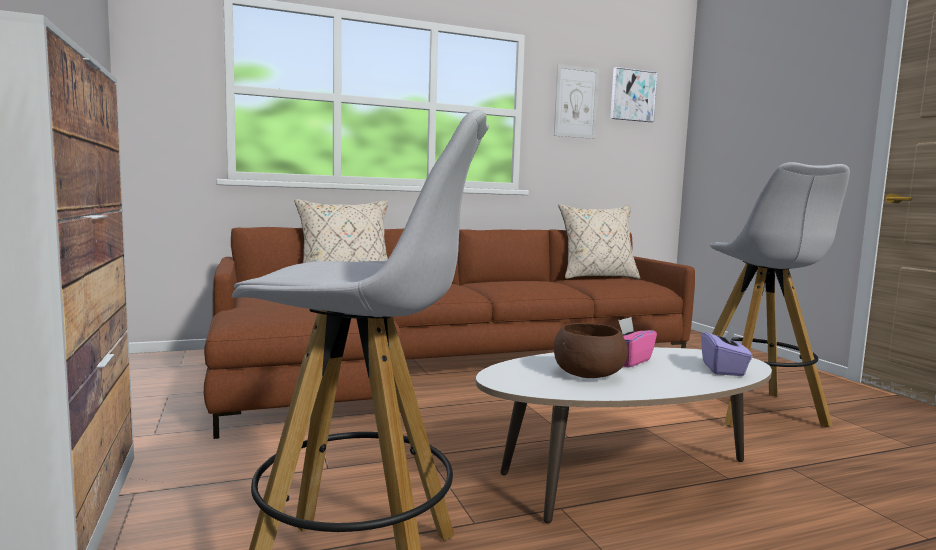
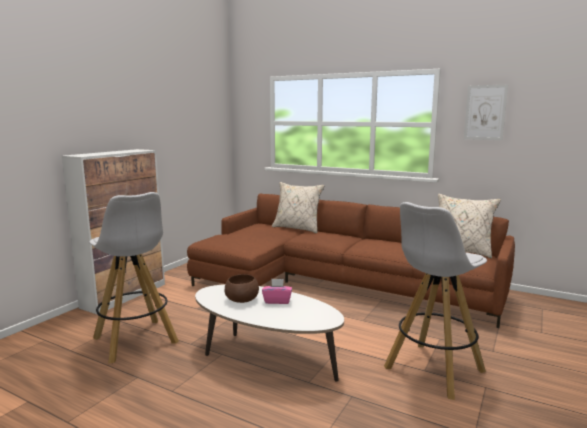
camera: 50 degrees right, 5 degrees up
(632, 95) = (545, 102): picture -> none
(723, 369) = (300, 320): purple tissue box -> none

